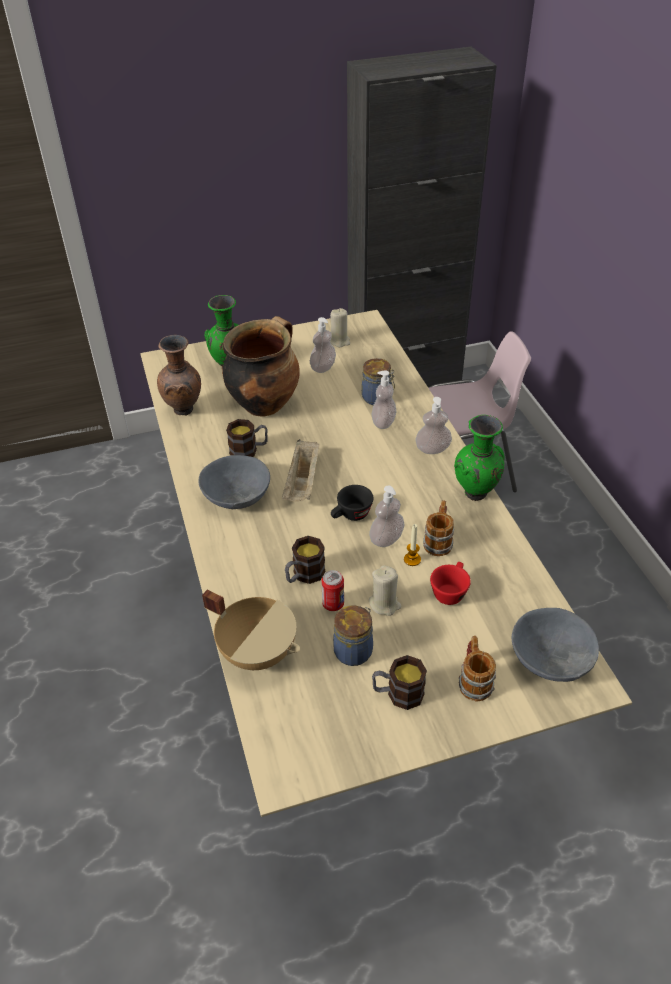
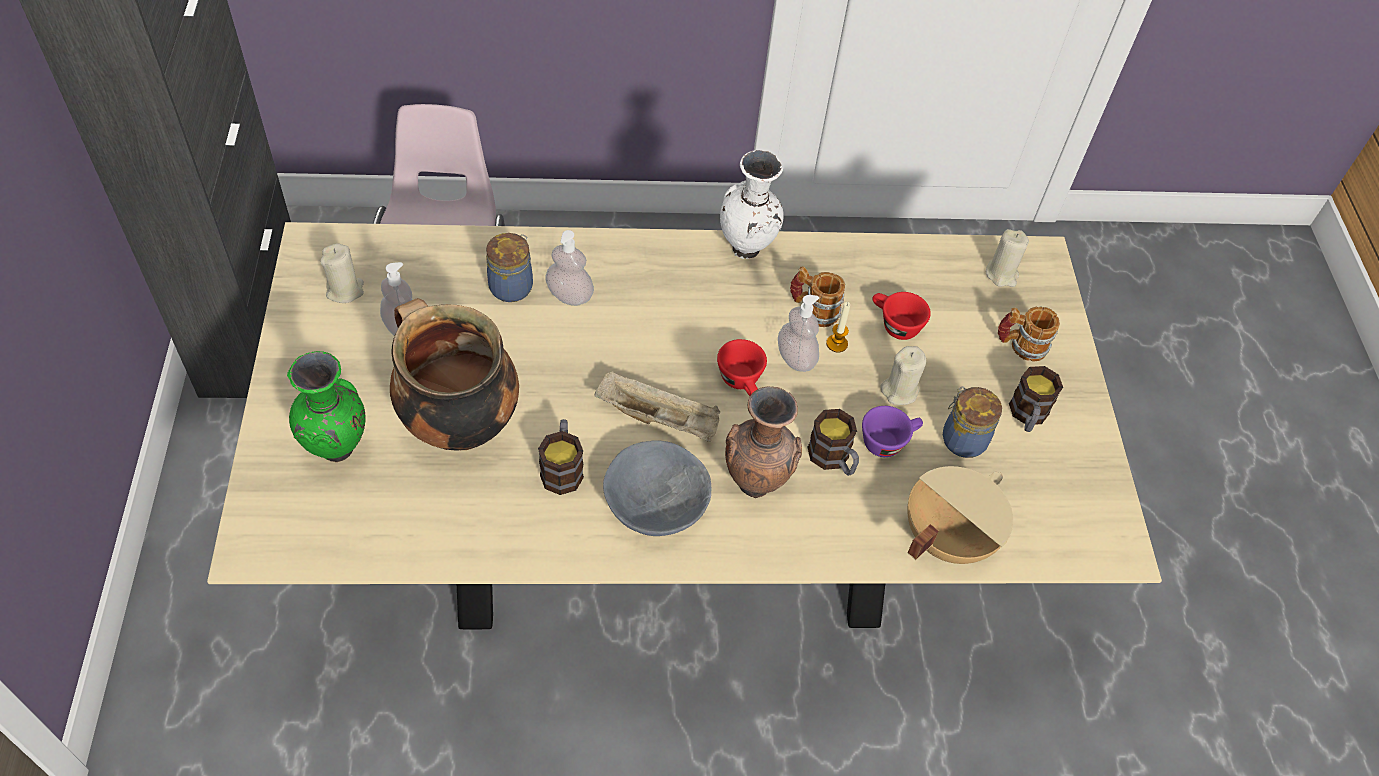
camera: 80 degrees left, 10 degrees up
(184, 411) = (423, 537): brown vase -> brown vase (756, 483)
(333, 604) = (888, 441): can -> purple cup
(351, 516) = (742, 382): black cup -> red cup
(432, 449) = (647, 262): soap dispenser -> none
(475, 495) = (748, 250): green vase -> white vase
(550, 657) = (1002, 274): grey bowl -> beige candle

